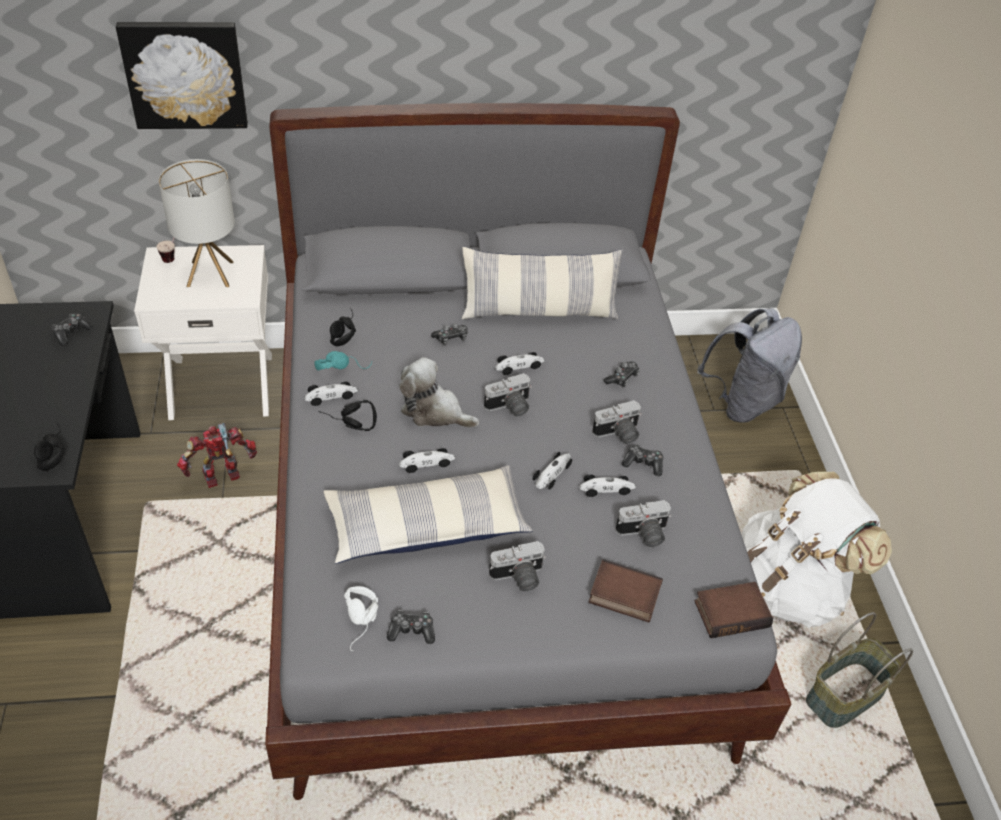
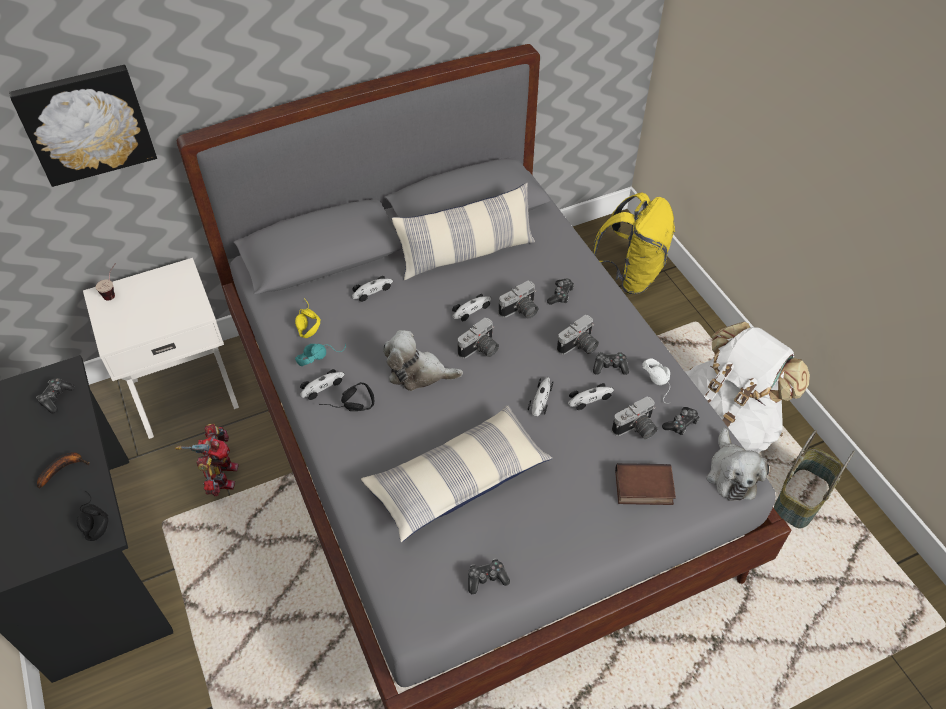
camera: 15 degrees left, 5 degrees up
(48, 398) = (63, 468): none -> banana
(210, 274) = (155, 299): table lamp -> none
(222, 477) = (221, 476): toy robot -> toy robot turned 135 degrees clockwise
(342, 331) = (305, 322): black headphones -> yellow headphones
(364, 624) = (444, 587): white headphones -> white headphones (661, 384)
(427, 463) = (433, 423): toy car -> toy car (373, 291)
(451, 338) = (403, 300): game controller -> game controller (681, 424)
(518, 578) = (553, 501): camera -> camera (520, 311)
(731, 612) = (731, 474): book -> plush toy
(742, 402) = (630, 275): grey backpack -> yellow backpack

